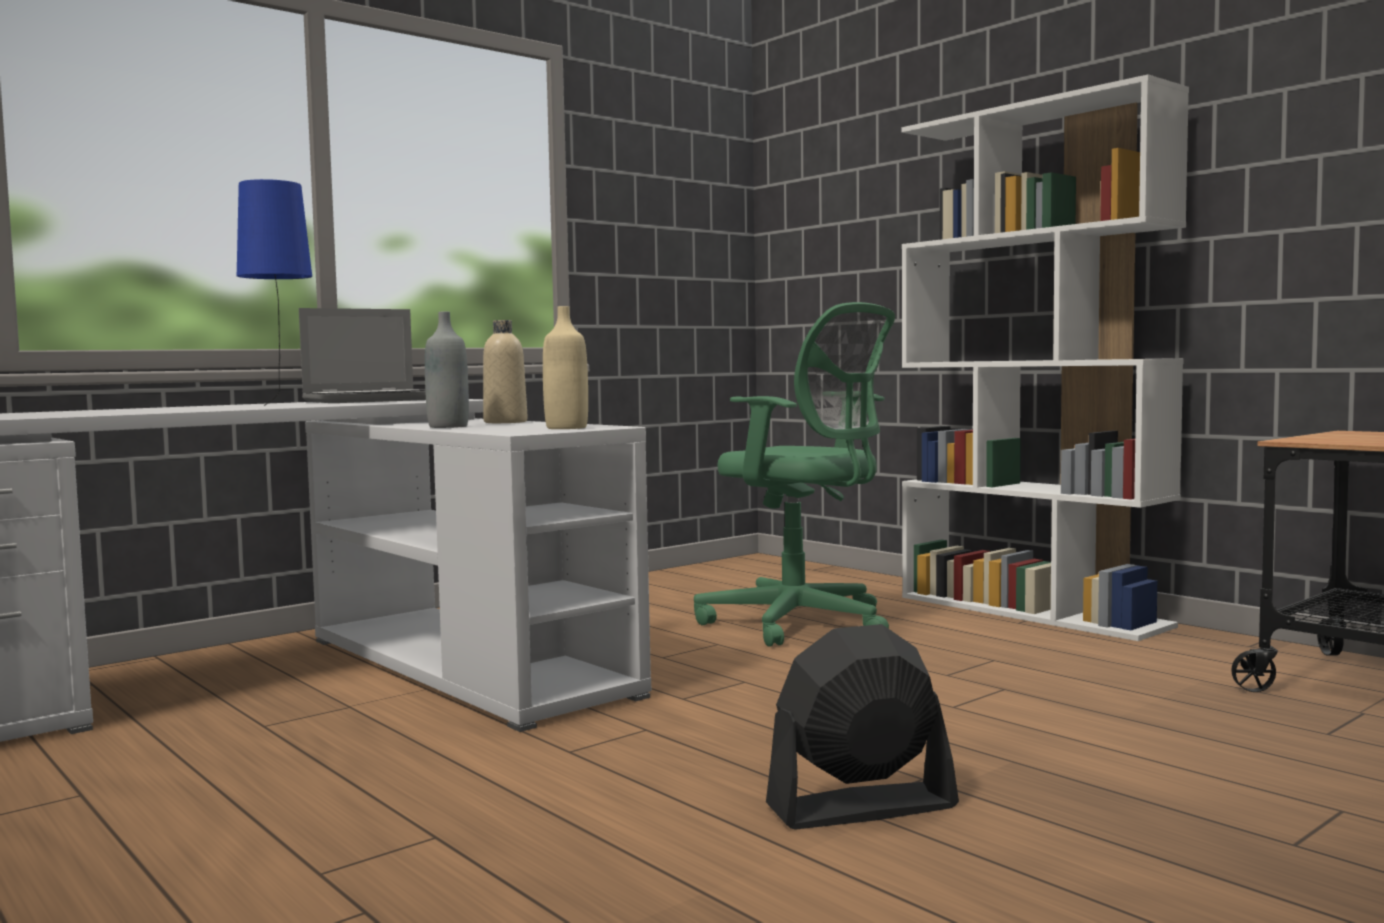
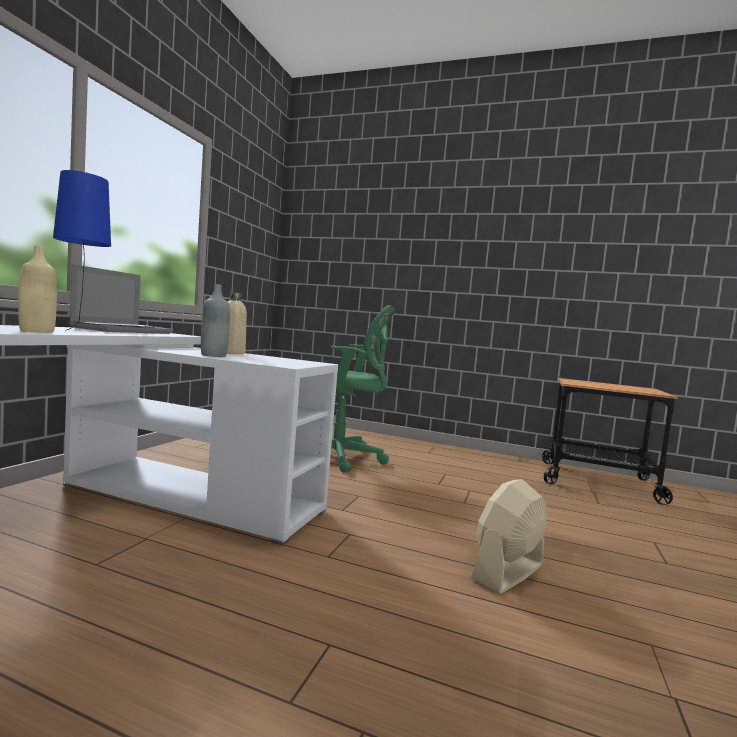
camera: 30 degrees left, 0 degrees up
(566, 428) = (300, 362): beige bottle -> beige bottle (37, 331)
(860, 807) = (508, 571): black fan -> beige fan
(1033, 611) = (426, 446): white bookcase -> none

